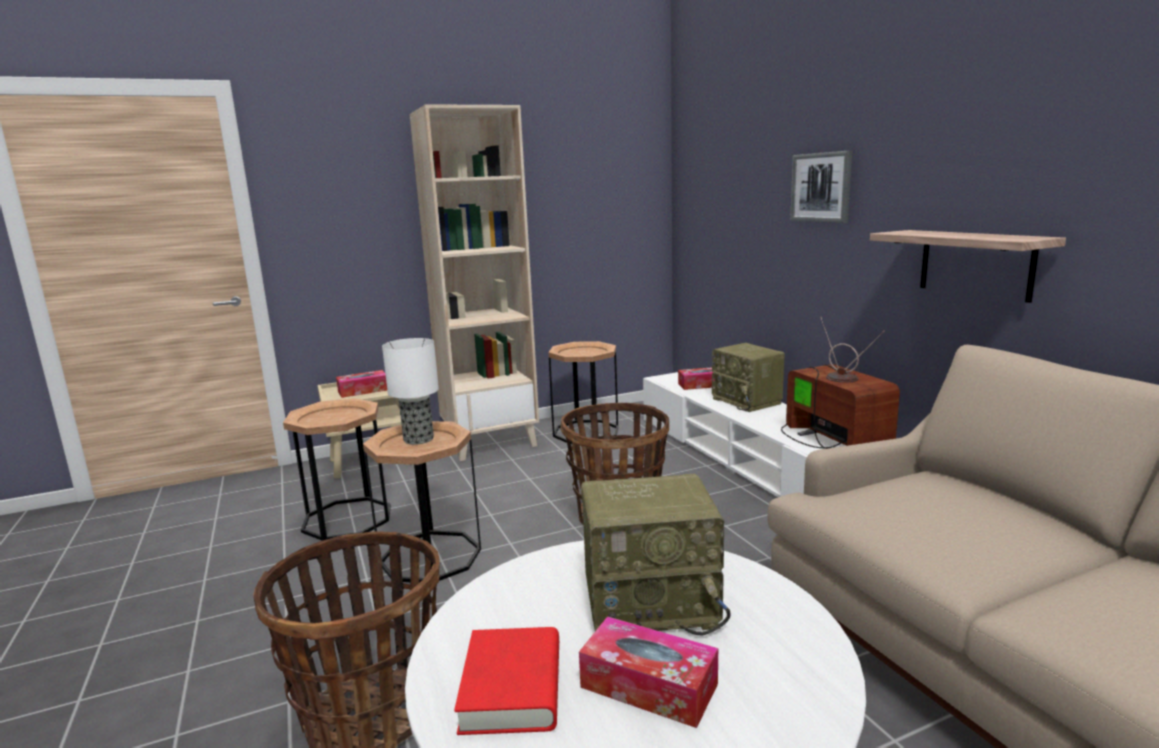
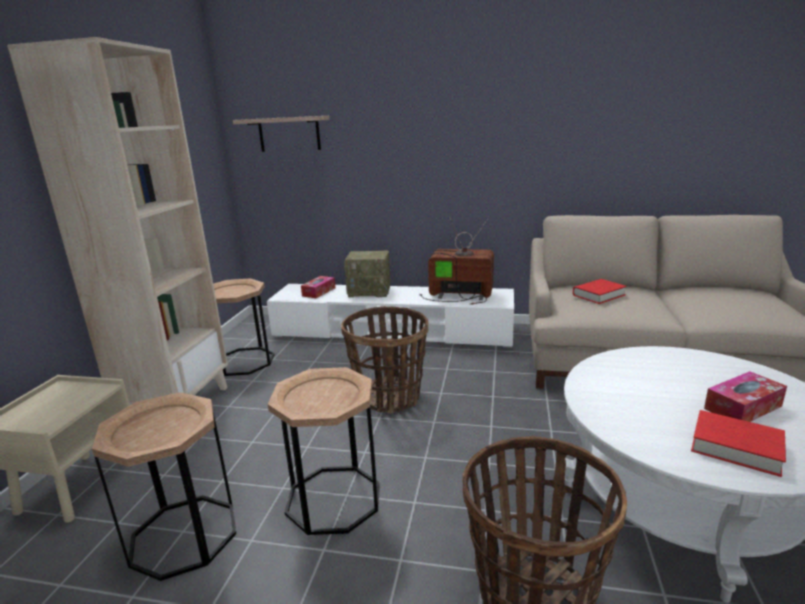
camera: 55 degrees left, 5 degrees up
(363, 391) = (59, 404): tissue box -> none
(417, 439) = (311, 395): table lamp -> none
(652, 603) = (659, 383): radio -> none
(821, 187) = (404, 133): picture -> none
(934, 500) = (598, 295): none -> red book
(975, 264) = (526, 173): shelf -> shelf (289, 134)

